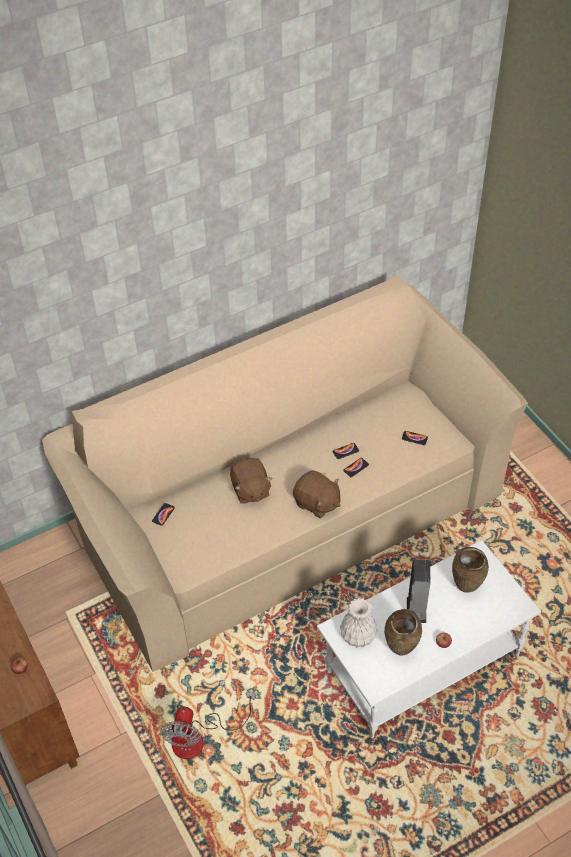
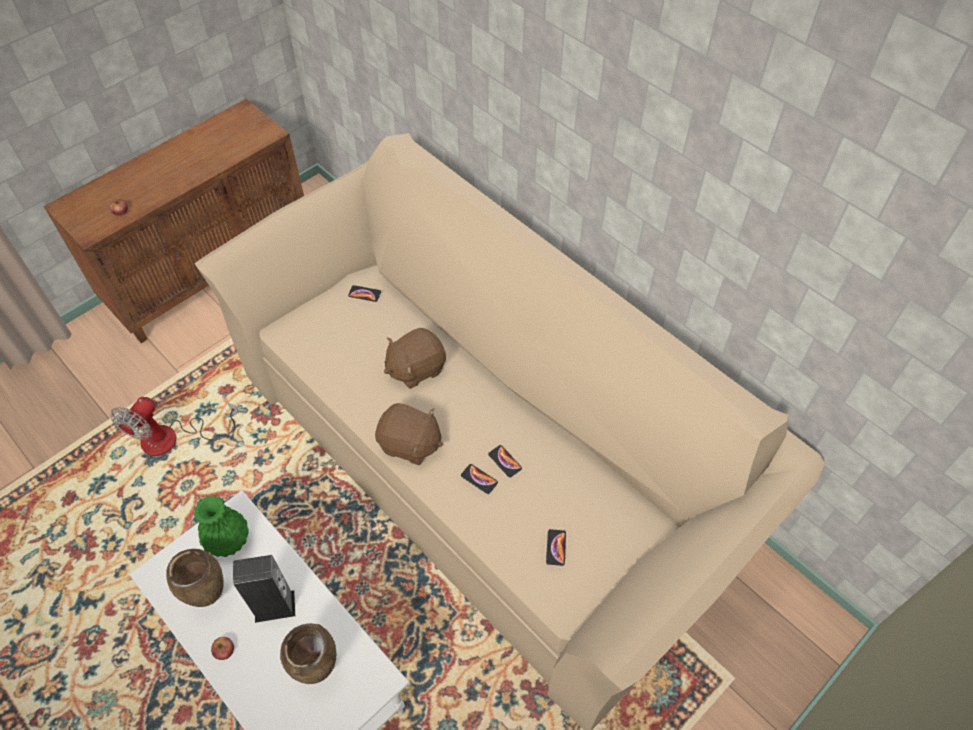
camera: 75 degrees right, 5 degrees up
(199, 738) = (173, 438): fan -> fan turned 60 degrees counterclockwise
(316, 503) = (409, 444): brown plush toy -> brown plush toy turned 90 degrees counterclockwise
(357, 636) = (227, 539): white vase -> green vase

